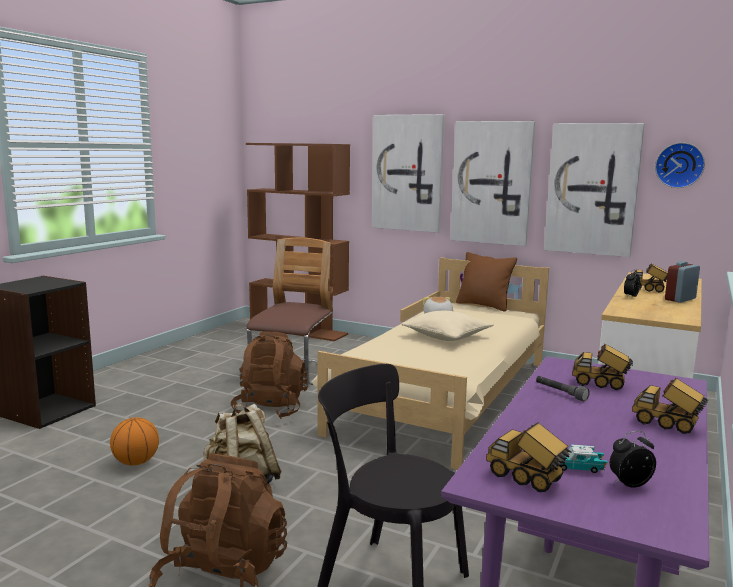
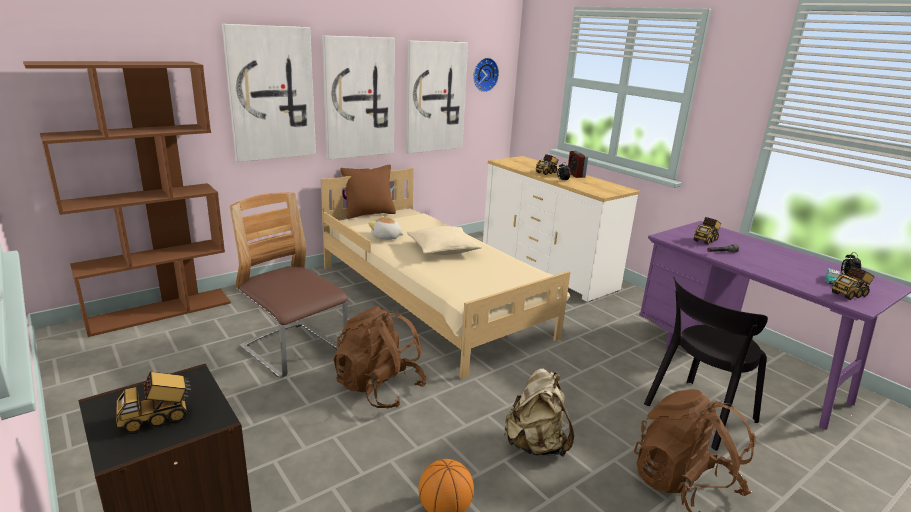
camera: 65 degrees left, 10 degrees up
(667, 424) = (768, 248): toy truck -> toy truck (157, 419)

